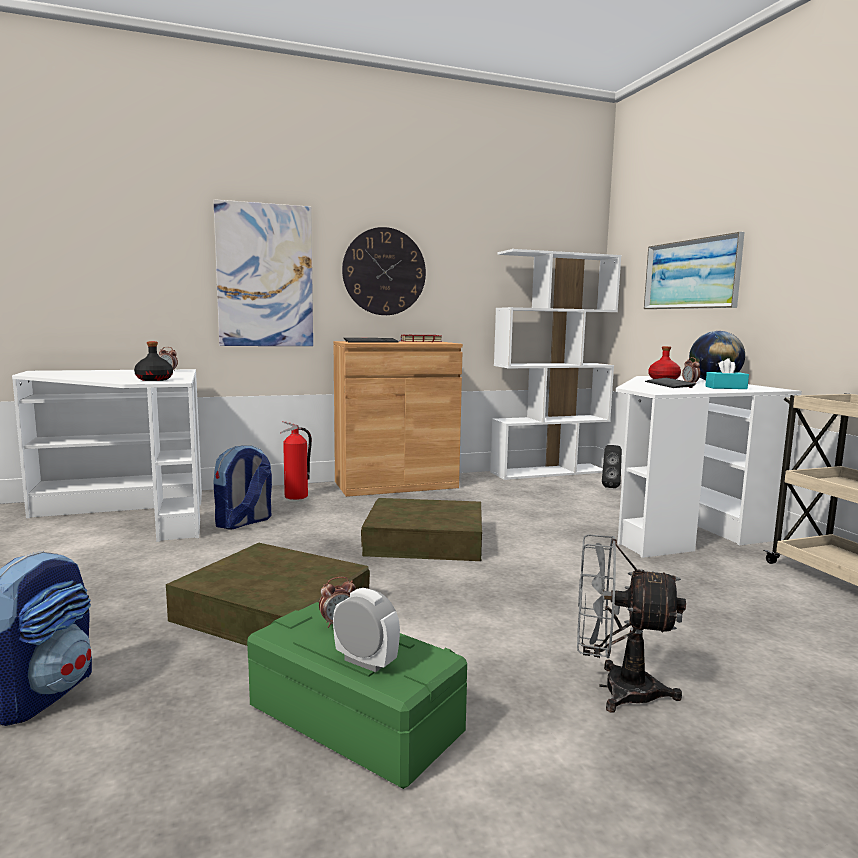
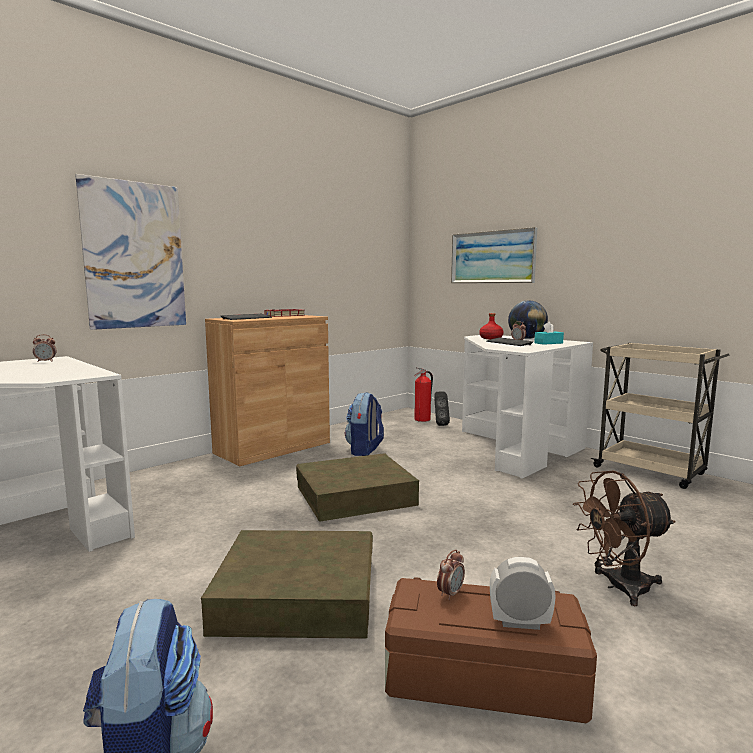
camera: 25 degrees left, 0 degrees up
(154, 380) = (65, 374): black bottle -> none
(243, 522) = (166, 511): backpack -> backpack (365, 450)
(296, 496) = (191, 474): fire extinguisher -> fire extinguisher (422, 419)
(352, 720) = (482, 678): green storage box -> brown storage box
(384, 271) = (246, 252): wall clock -> none
(549, 472) = (383, 418): white bookcase -> none
(615, 689) = (619, 587): grey fan -> brown fan

